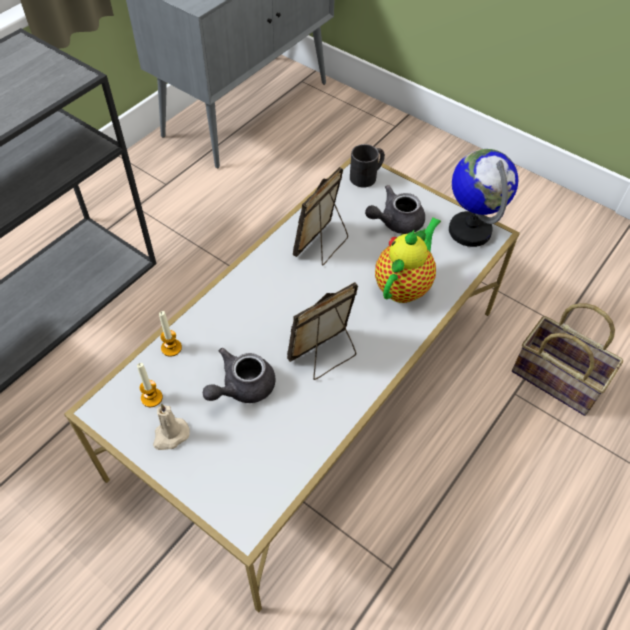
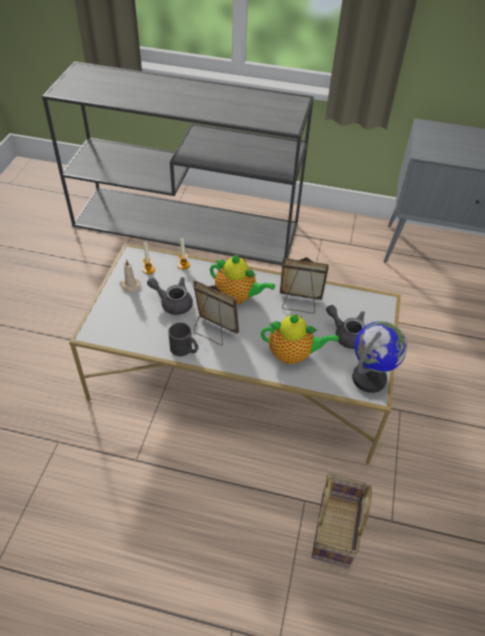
camera: 65 degrees right, 5 degrees down
(275, 305) = (237, 297): none -> teapot
(367, 175) = (379, 306): black mug -> black mug (185, 349)

